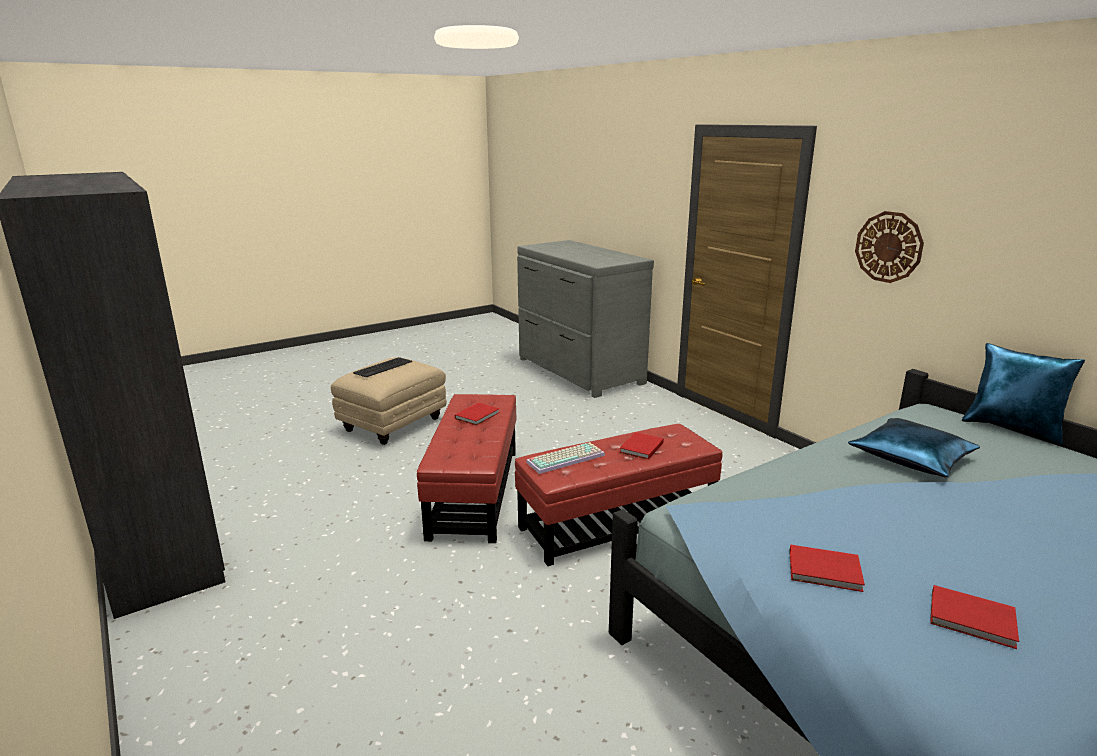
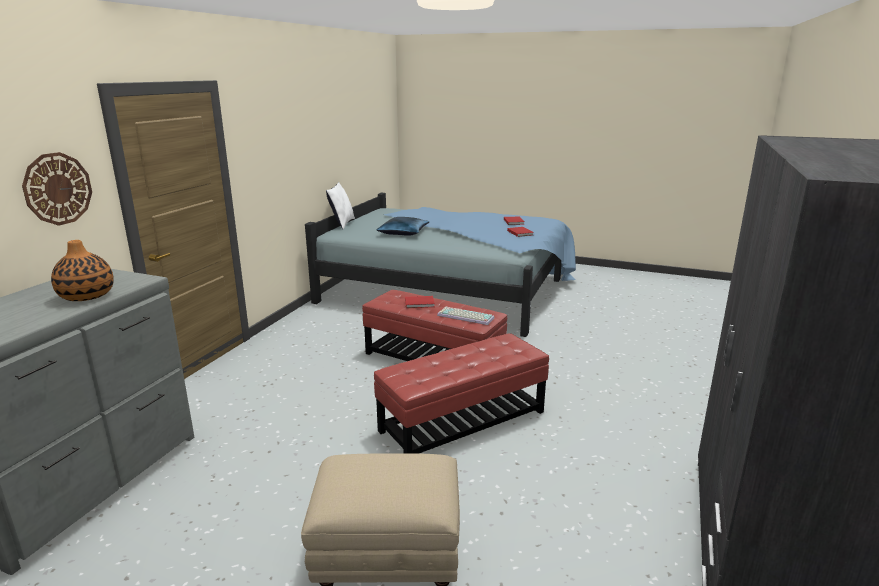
camera: 125 degrees left, 0 degrees up
(383, 367) = (389, 481): keyboard -> none
(478, 415) = (443, 364): red book -> none
(584, 257) = (87, 295): none -> vase
(888, 247) = (274, 158): wall clock -> wall clock (57, 189)
(1013, 428) = (342, 224): blue pillow -> white pillow

